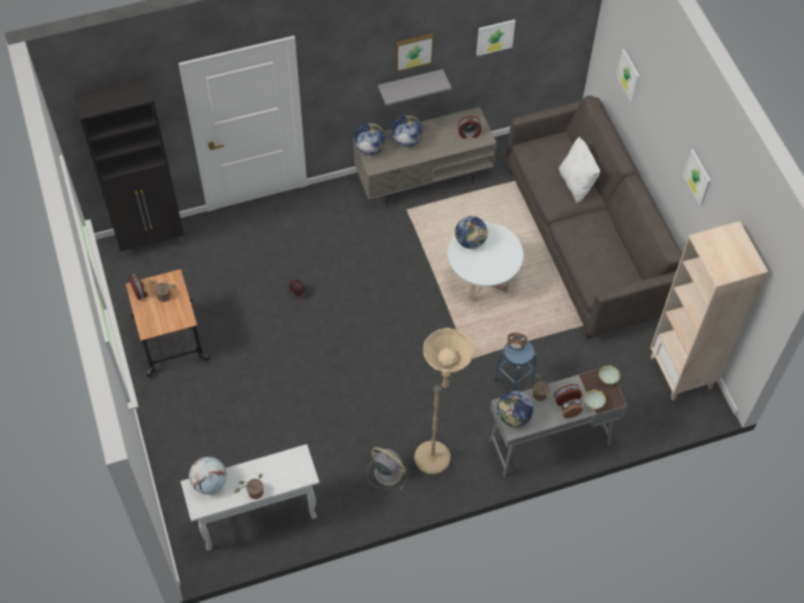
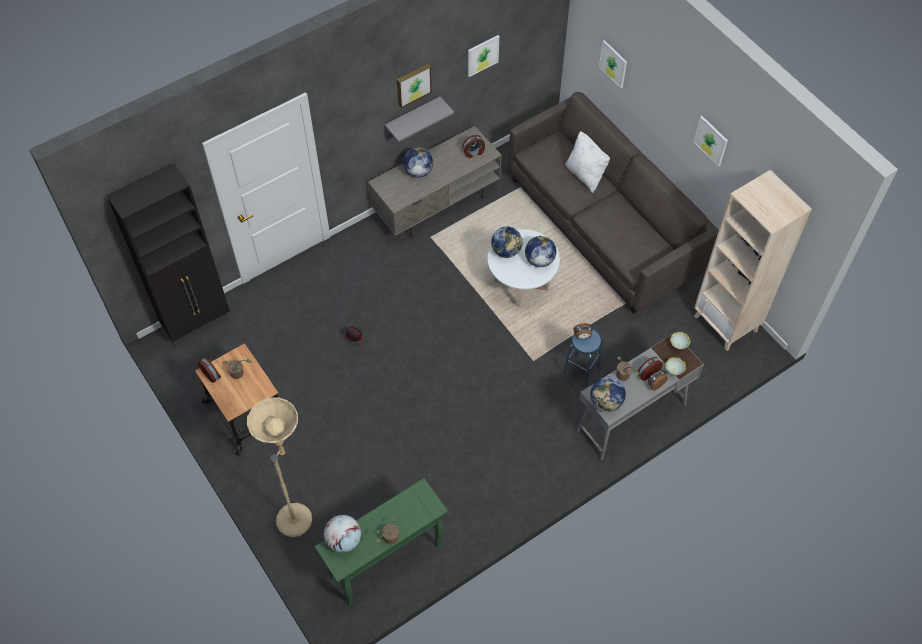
camera: 15 degrees left, 0 degrees up
(256, 519) = (386, 562): white console table -> green console table
(369, 148) = (386, 187): globe -> globe (539, 260)
(387, 472) = (493, 484): grey fan -> none
(437, 452) = (534, 453): beige floor lamp -> beige floor lamp (298, 513)

